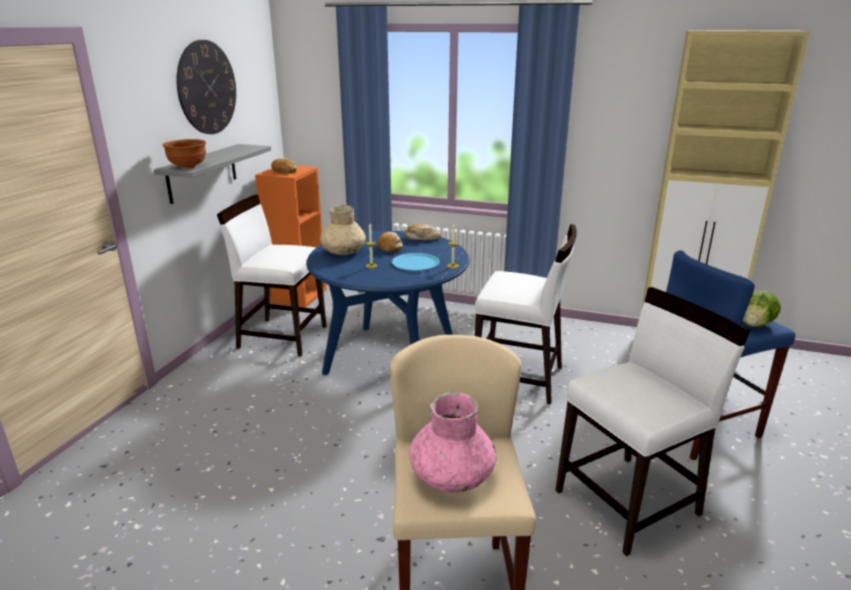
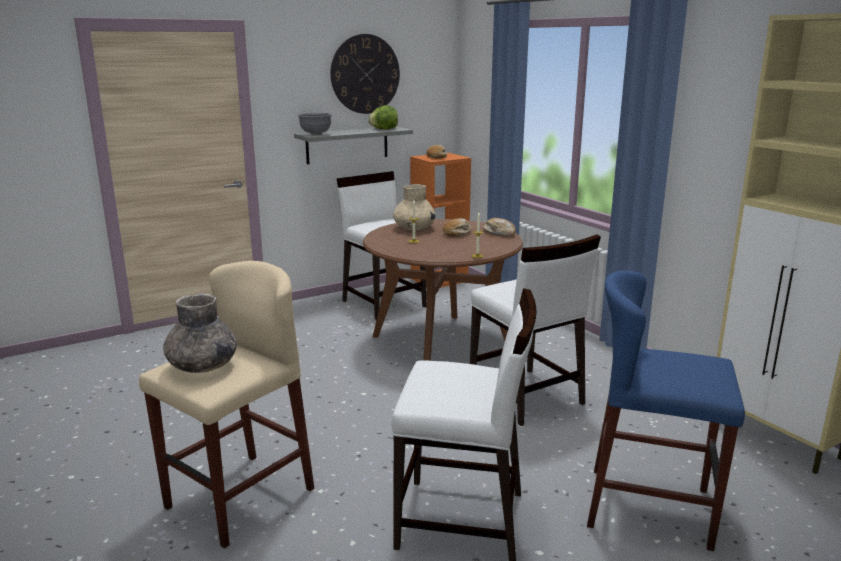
camera: 40 degrees right, 5 degrees down
(188, 167) = (315, 134): brown bowl -> grey bowl
(391, 357) = (441, 342): blue dining table -> brown dining table
(415, 263) = (451, 247): blue plate -> none
(451, 476) = (202, 366): pink vase -> grey vase
(755, 325) = (693, 383): lettuce -> lettuce (384, 129)

